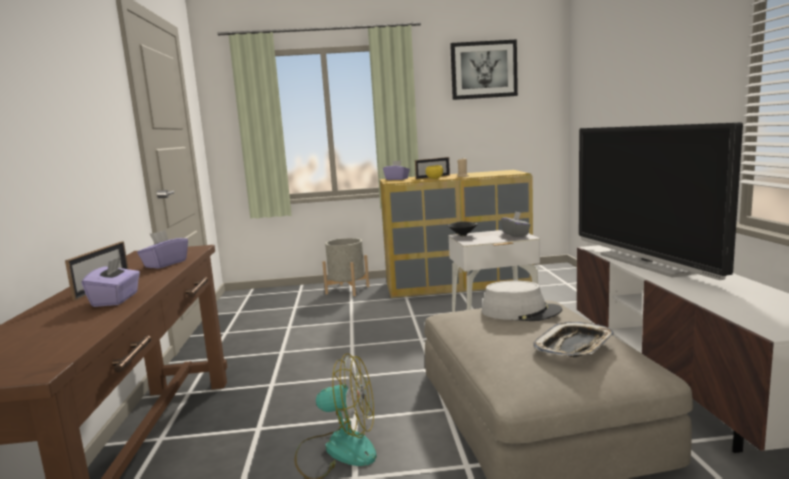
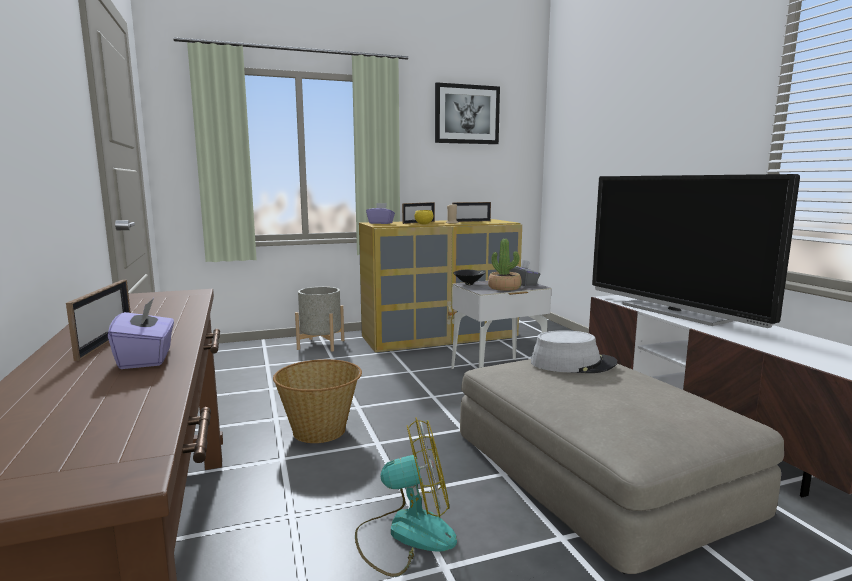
camera: 15 degrees left, 0 degrees up
(165, 264) = (170, 311): purple tissue box -> none
(311, 364) = (320, 430): none -> basket
(485, 173) = (471, 221): none -> picture frame
(493, 239) = (504, 288): none -> potted plant
(574, 346) = (658, 398): tray -> none

